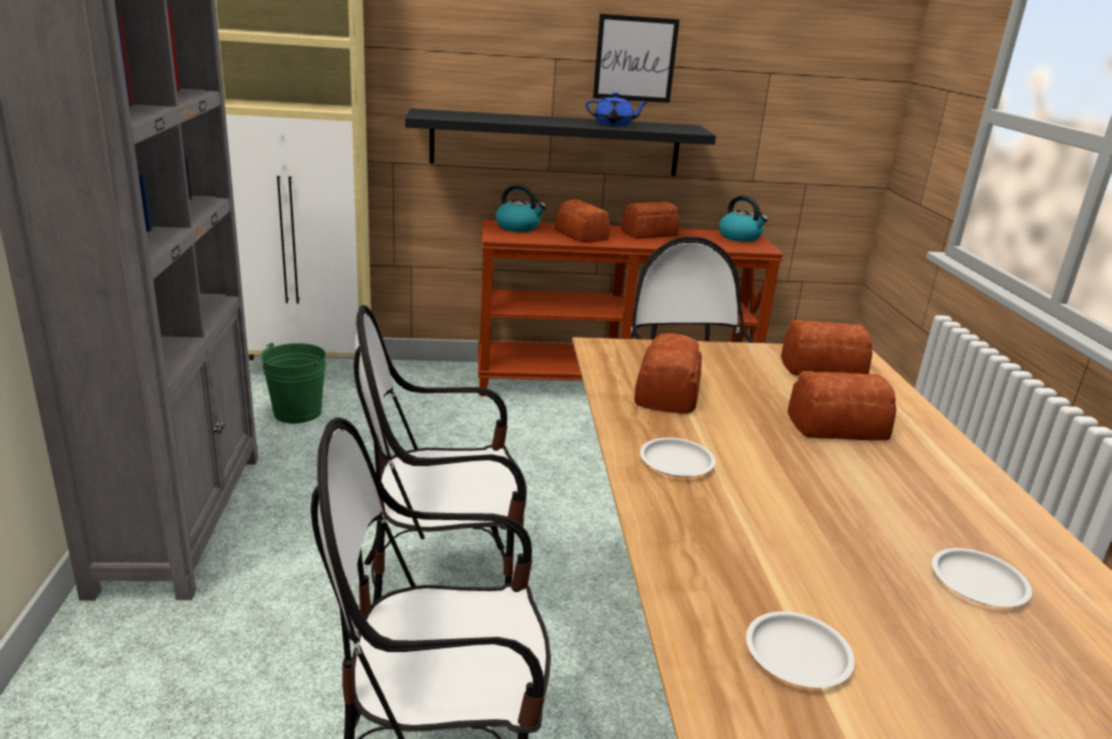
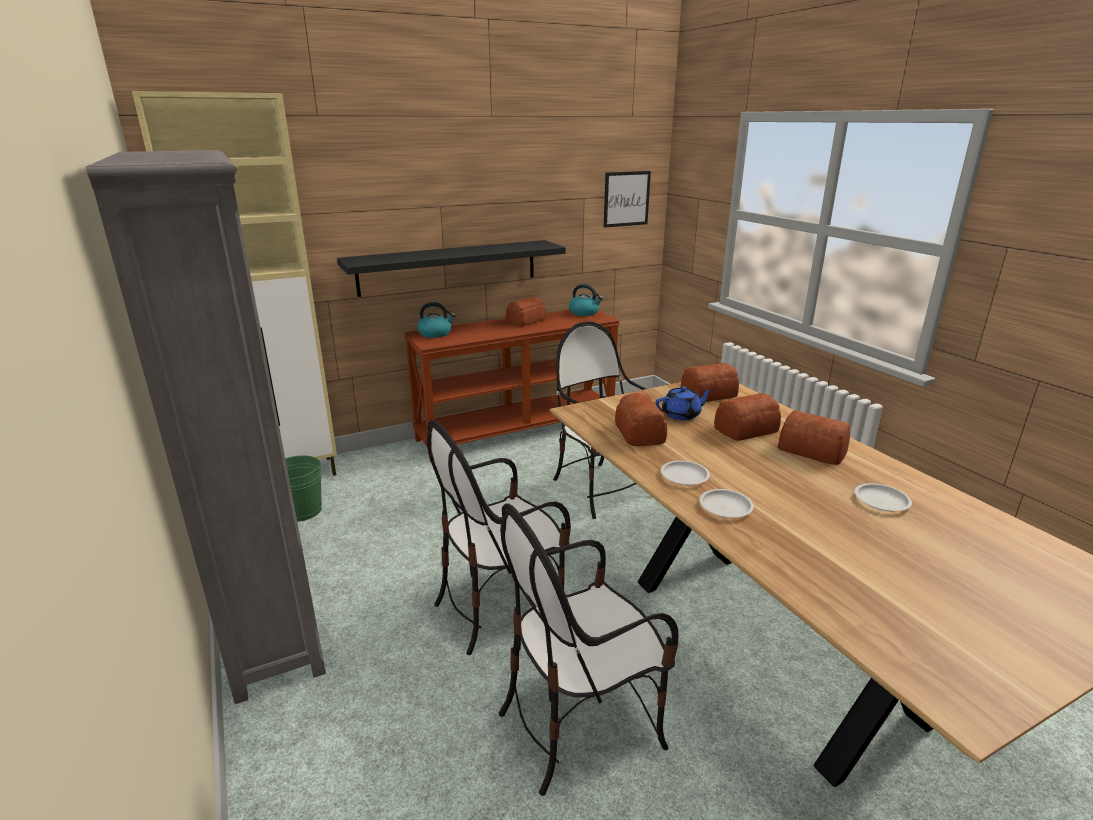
camera: 20 degrees left, 0 degrees up
(581, 234) = (483, 330): bread -> bread (810, 449)
(614, 124) = (493, 248): blue teapot -> blue teapot (682, 415)
(635, 59) = (496, 199): picture -> picture (626, 199)
(796, 655) = (836, 567): white plate -> white plate (725, 507)

